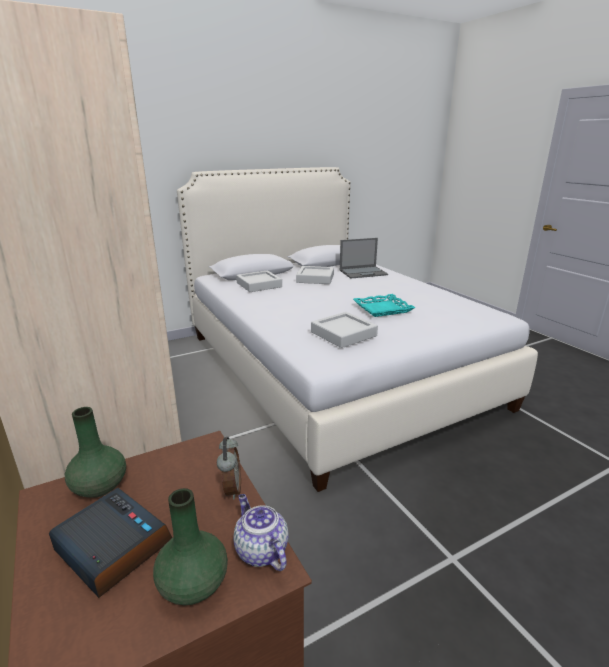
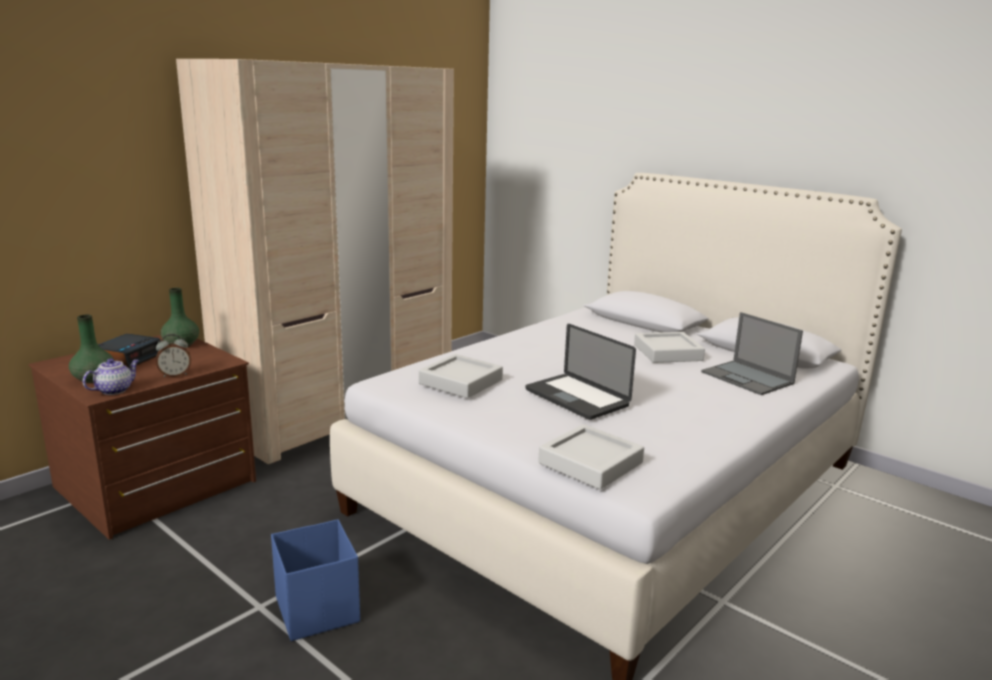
camera: 70 degrees right, 5 degrees down
(259, 285) = (598, 329): grey tray -> grey tray (590, 463)
(382, 309) = (576, 398): turquoise tray -> laptop
(456, 520) = (317, 609): none -> blue storage box

